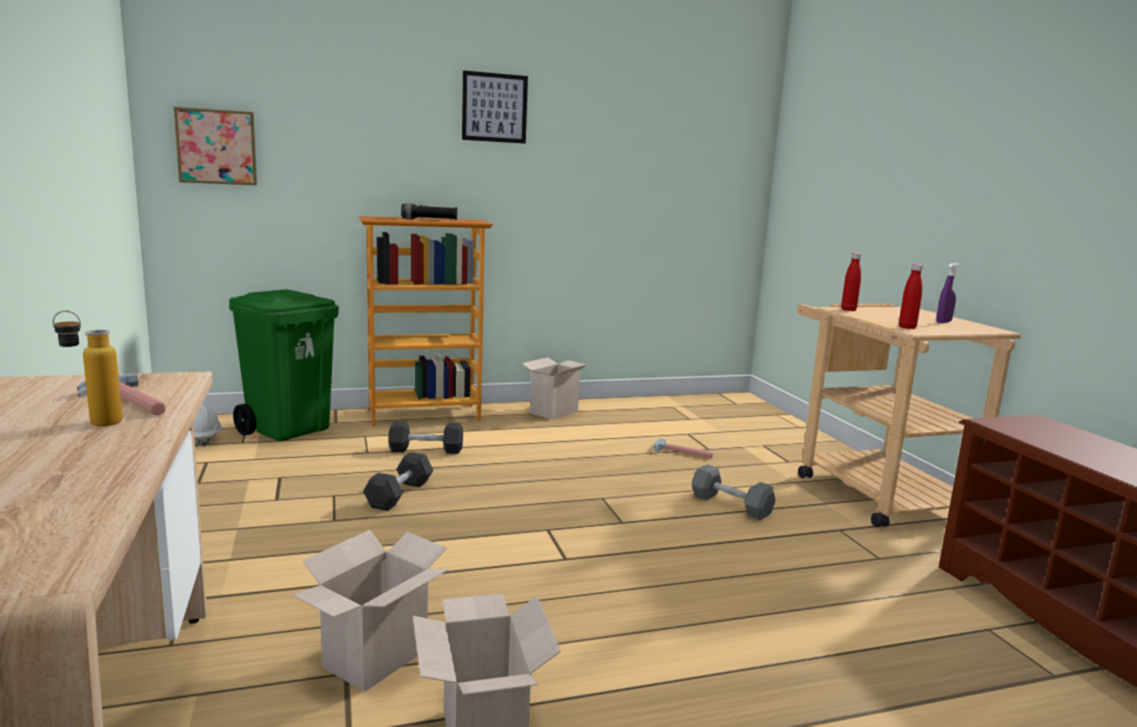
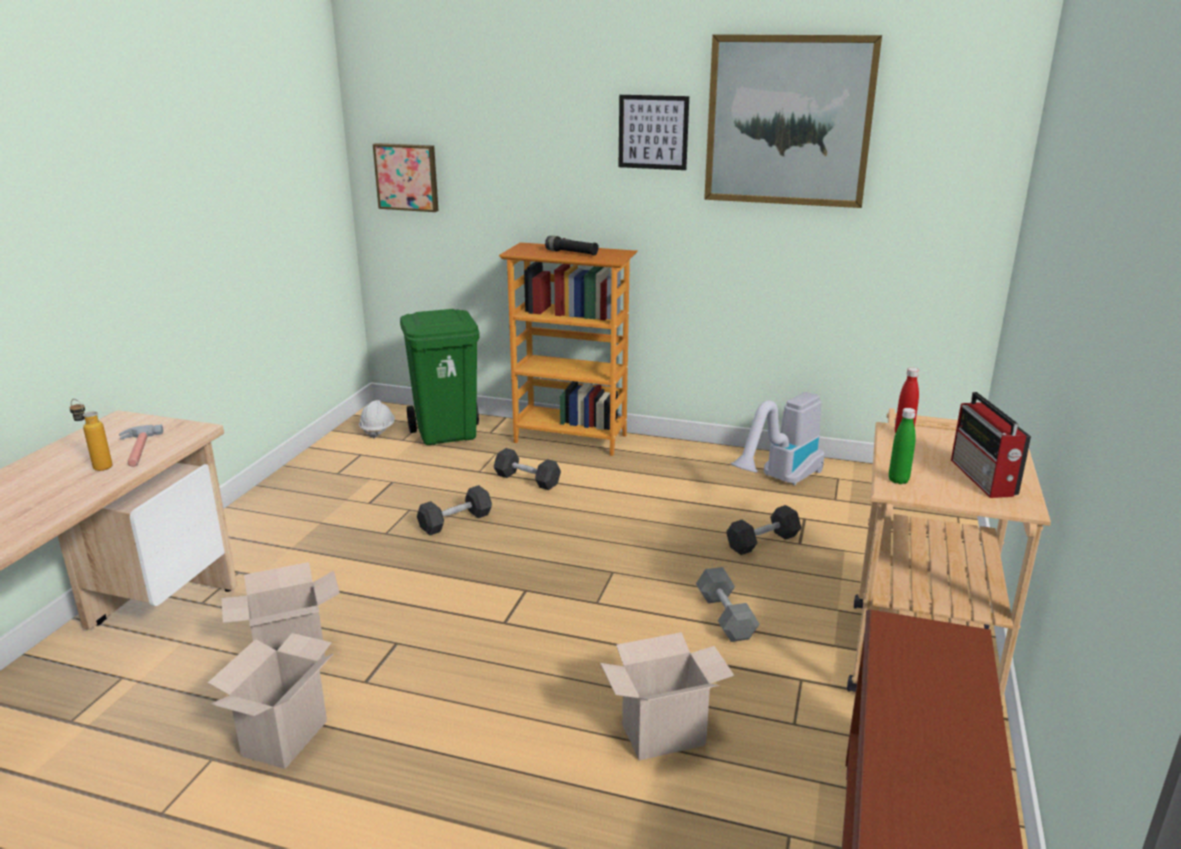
camera: 35 degrees right, 10 degrees up
(554, 411) = (697, 459): cardboard box -> cardboard box (665, 733)
(610, 103) = (788, 121): none -> picture
(636, 414) = (780, 481): none -> vacuum cleaner
(682, 453) = (762, 542): hammer -> black dumbbell
(907, 327) = (898, 480): red bottle -> green bottle
(943, 322) = (983, 478): purple spray bottle -> radio

